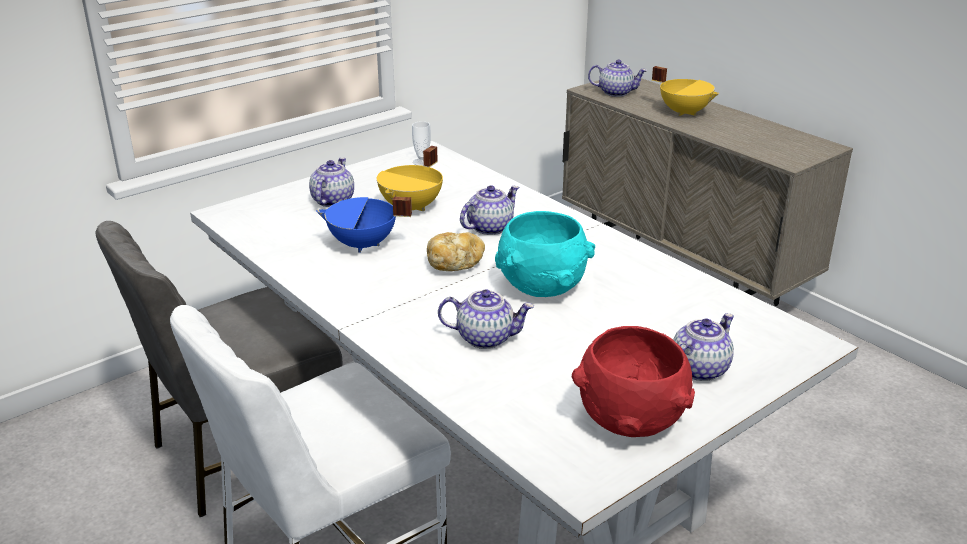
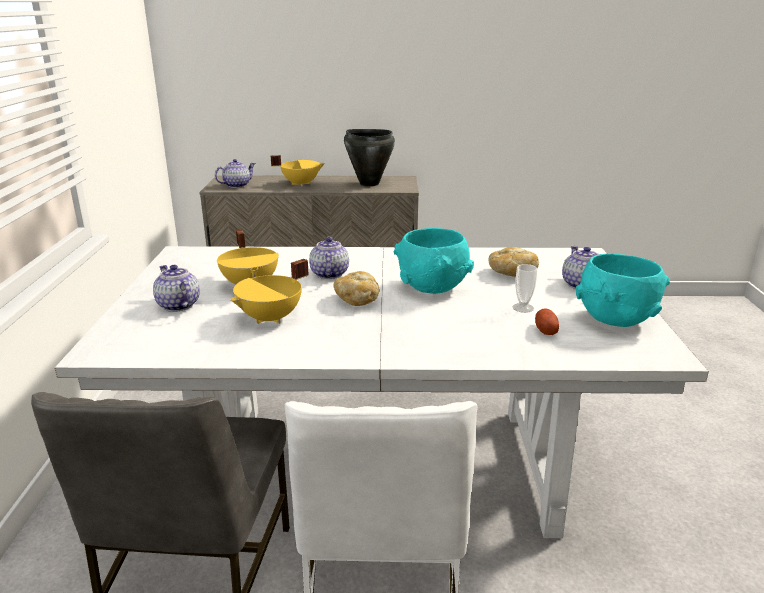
camera: 50 degrees left, 5 degrees down
(363, 245) = (271, 318): blue cooking pot -> yellow cooking pot
(422, 162) = (191, 259): cup -> cup (523, 308)
(486, 338) = (468, 324): teapot -> none
(535, 385) = (545, 330): none -> potato
(630, 421) = (615, 320): red bowl -> turquoise bowl
(655, 315) = (511, 273): none -> bread
(762, 139) = (369, 183): none -> black cooking pot

